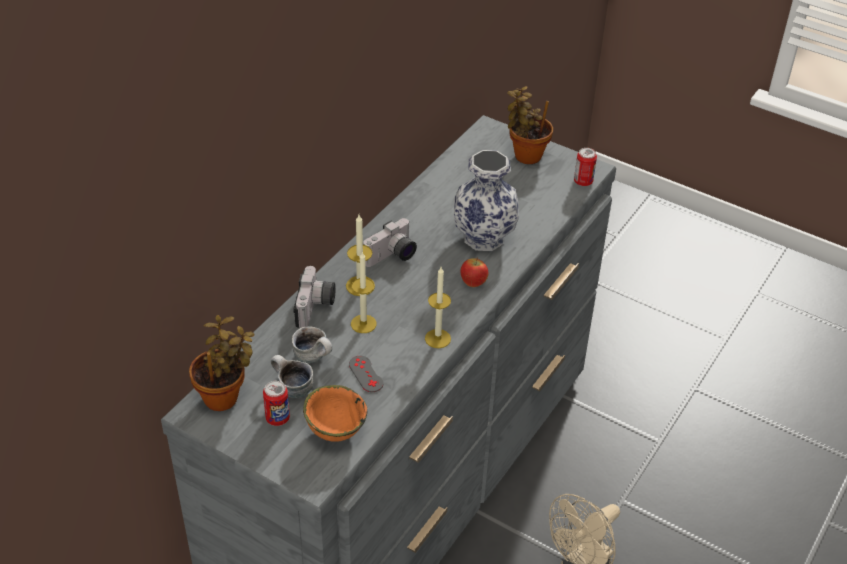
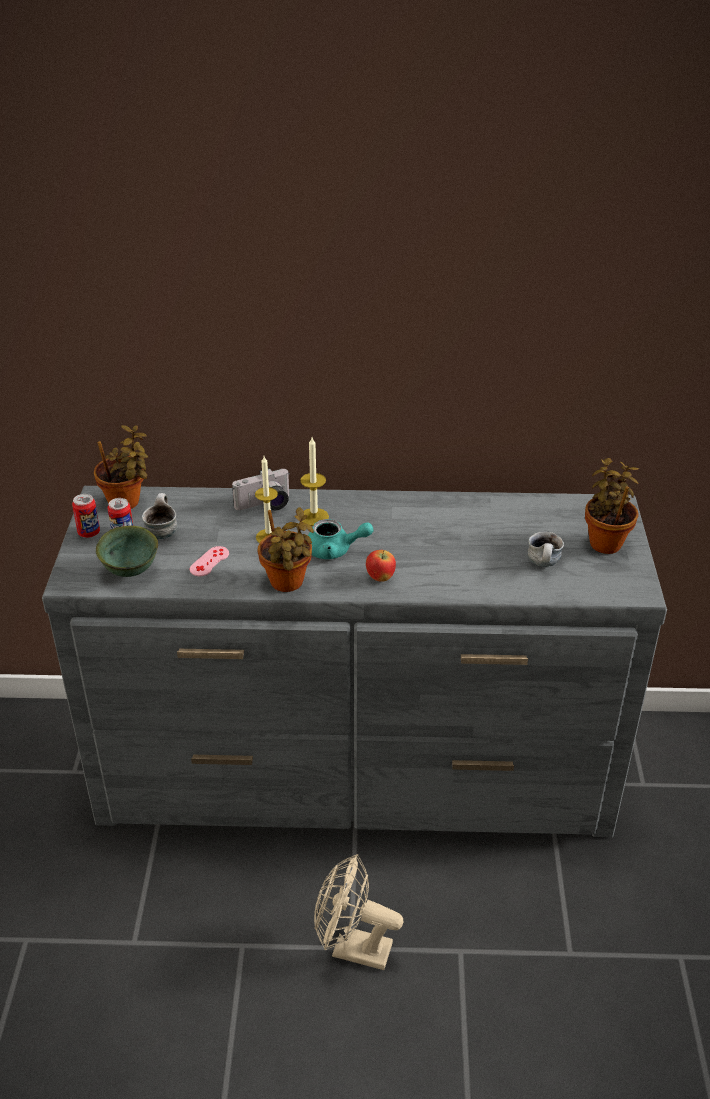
camera: 60 degrees right, 5 degrees down
(314, 357) = (206, 527): mug -> mug (544, 564)
(335, 430) = (131, 571): orange bowl -> green bowl
(366, 374) = (209, 561): grey game controller -> pink game controller
(392, 257) = (368, 519): camera -> none
(416, 293) = (335, 550): none -> turquoise teapot
(437, 338) = (287, 584): candle -> potted plant
(485, 237) = (452, 561): vase -> none
(583, 181) = (610, 594): can -> can (89, 533)

